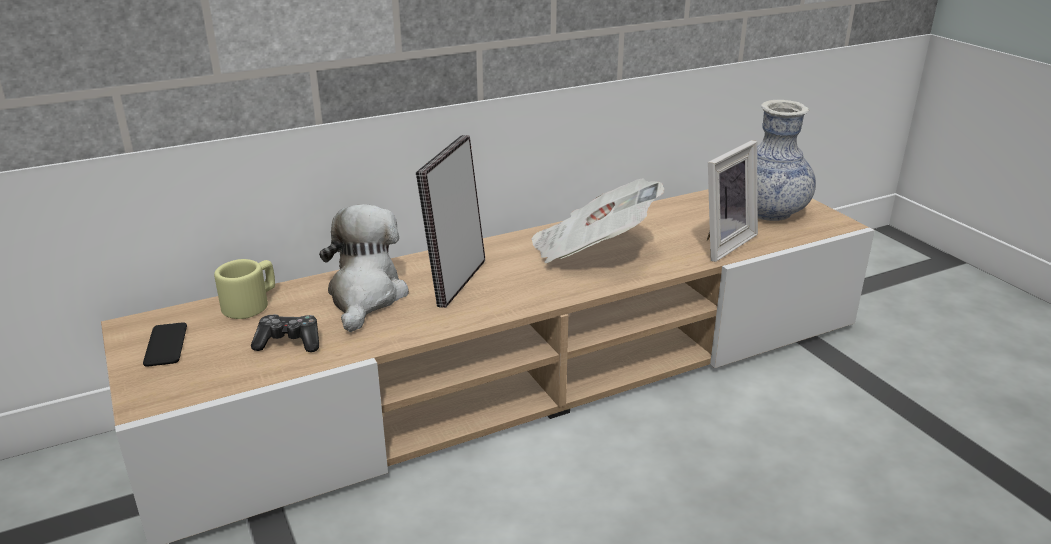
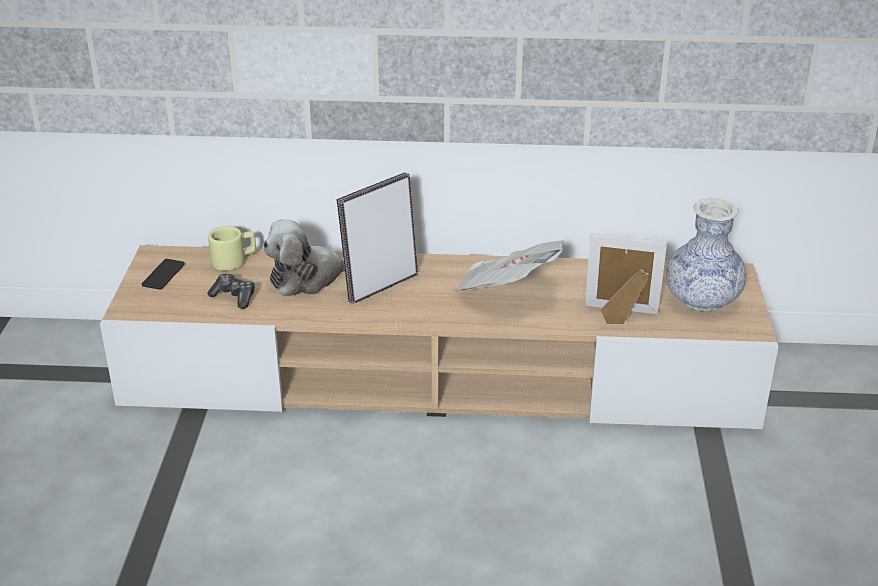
camera: 30 degrees right, 5 degrees up
(365, 296) = (309, 278): plush toy -> plush toy turned 150 degrees counterclockwise
(721, 243) = (620, 316): picture frame -> picture frame turned 150 degrees counterclockwise

